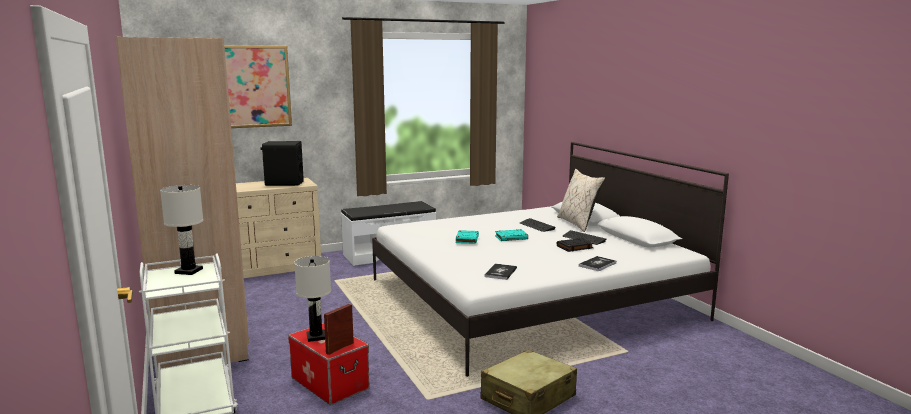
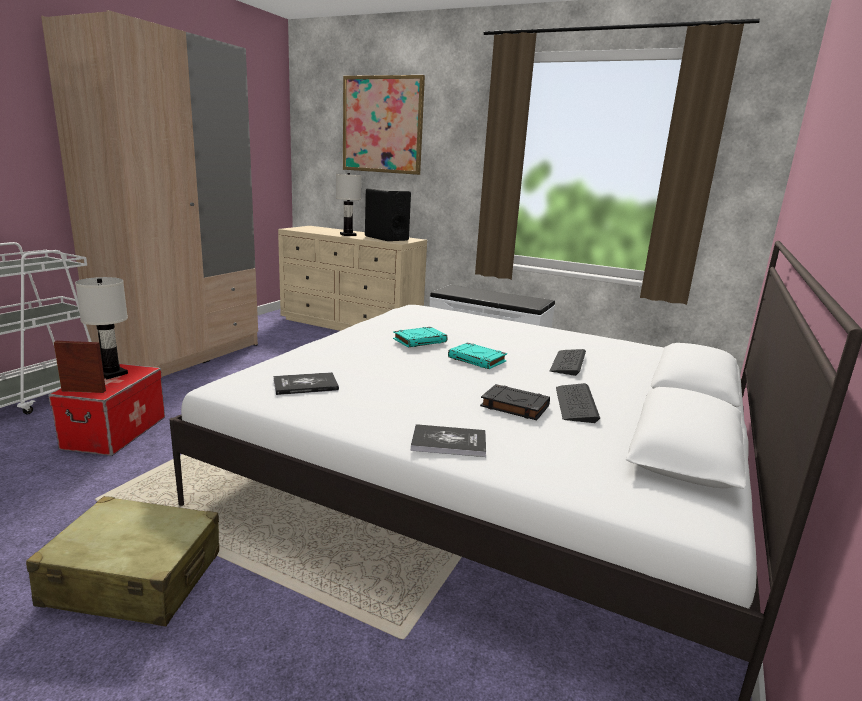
camera: 50 degrees right, 5 degrees up
(188, 271) = (50, 263): white table lamp -> white table lamp (348, 235)
(578, 224) = (649, 385): beige pillow -> none

